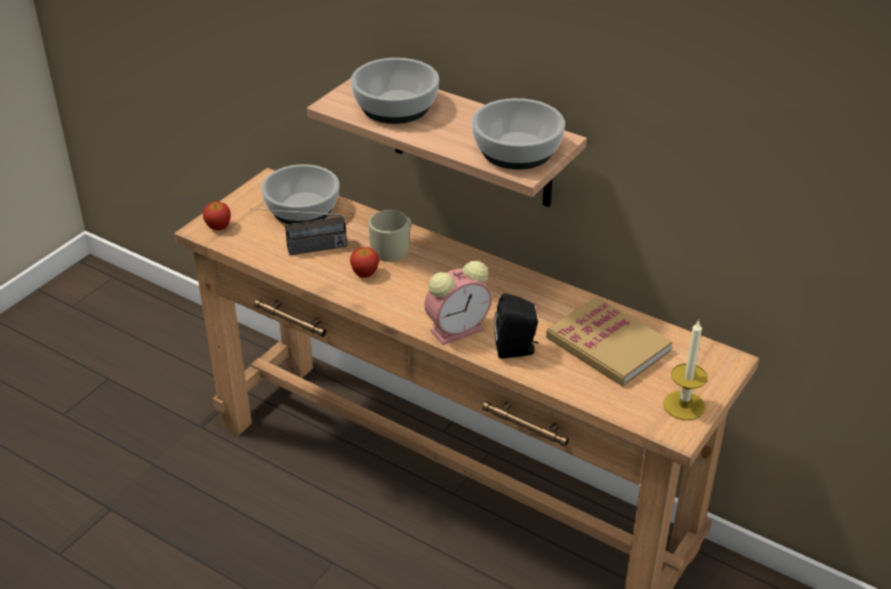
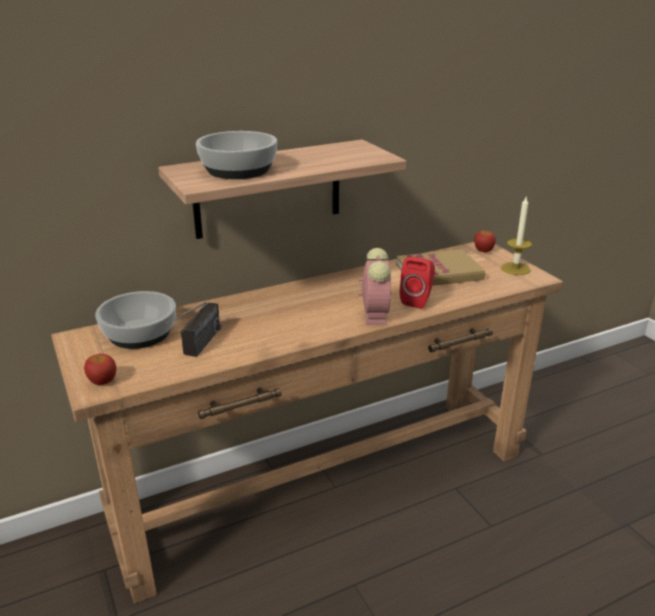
camera: 60 degrees left, 10 degrees down
(365, 273) = (265, 330): apple -> apple (483, 250)
(393, 247) = (247, 310): beige mug -> none
(516, 350) = (417, 300): black speaker -> red speaker
(517, 151) = (356, 154): bowl -> none

